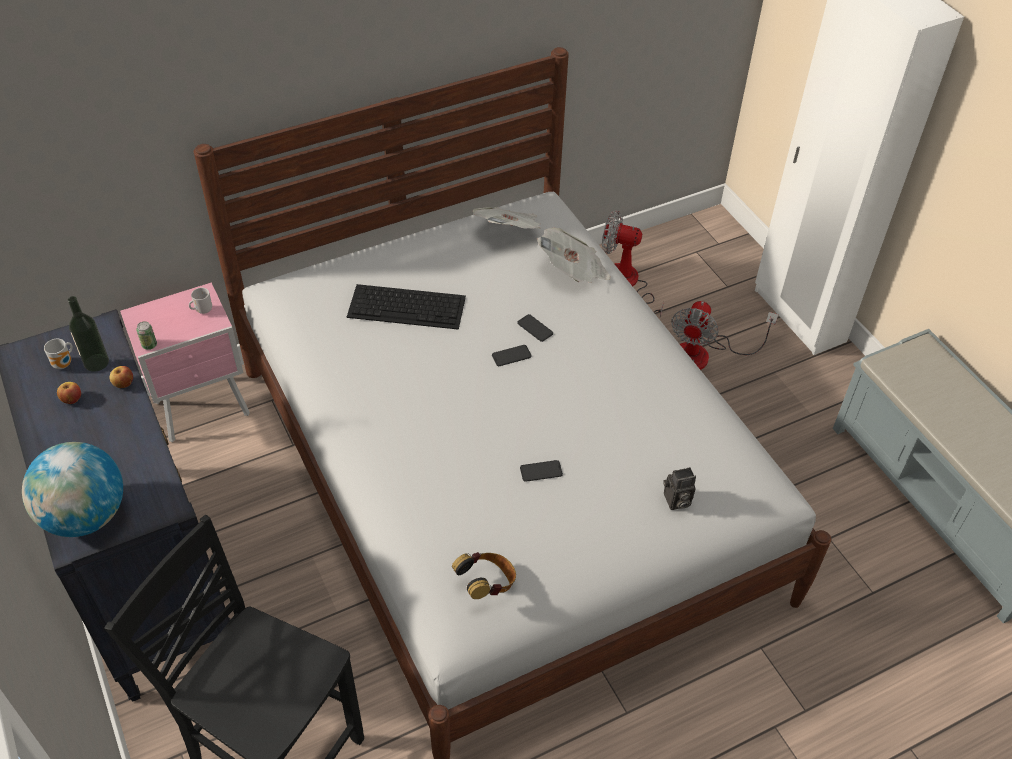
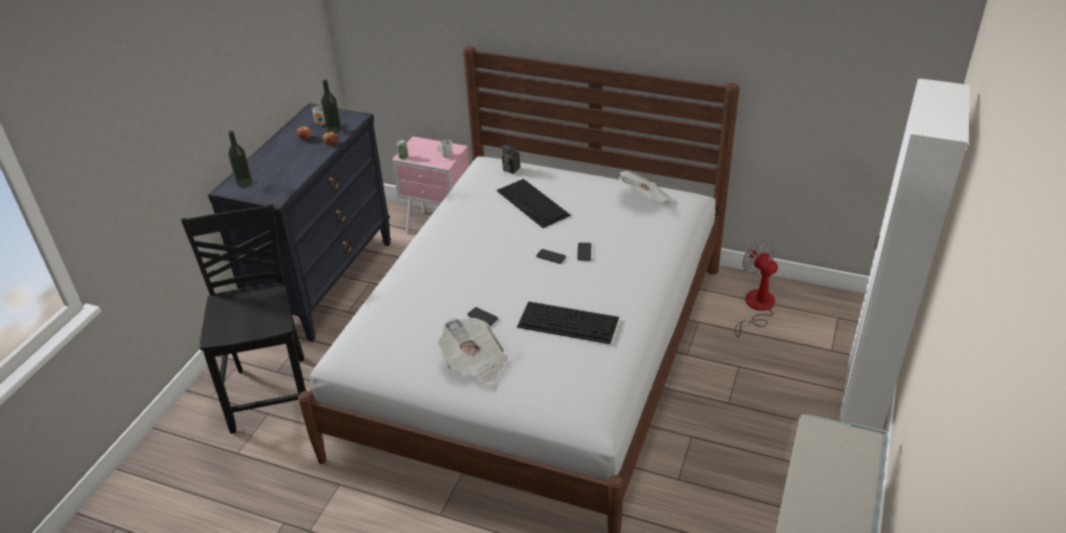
camera: 50 degrees right, 10 degrees down
(86, 516) = (244, 183): globe -> bottle
(487, 584) = (381, 345): headphones -> none
(573, 271) = (652, 239): newspaper -> newspaper (475, 364)
(626, 414) = (569, 322): none -> keyboard
(676, 501) = (530, 381): camera -> camera (510, 169)
(703, 355) = (754, 376): fan -> none

